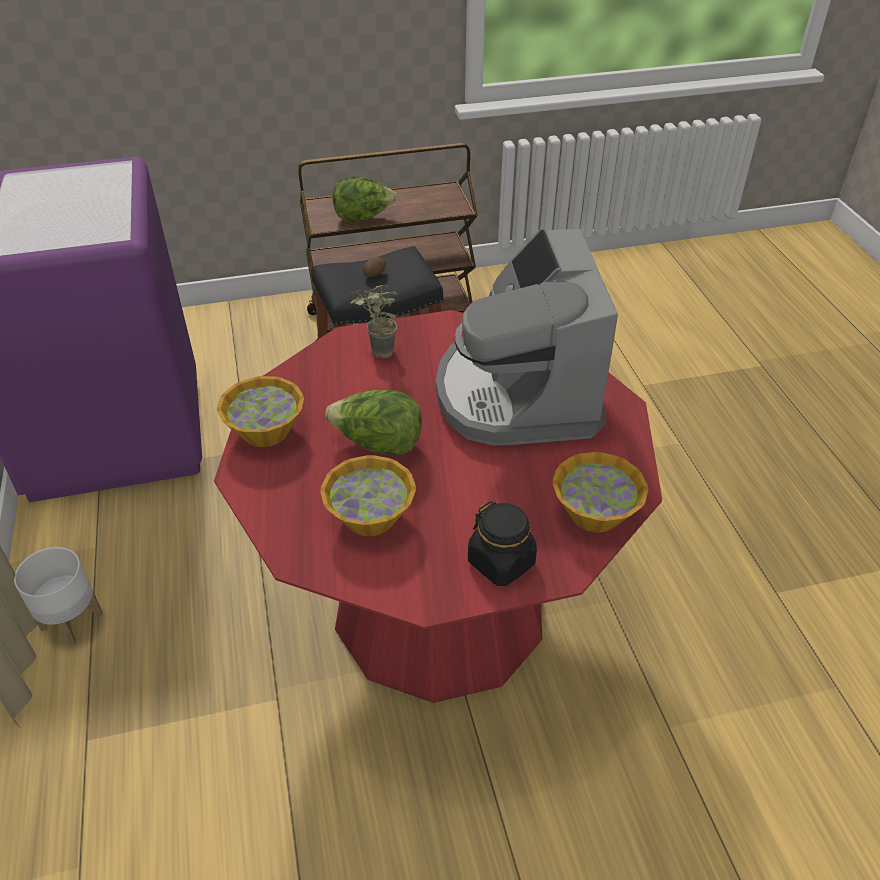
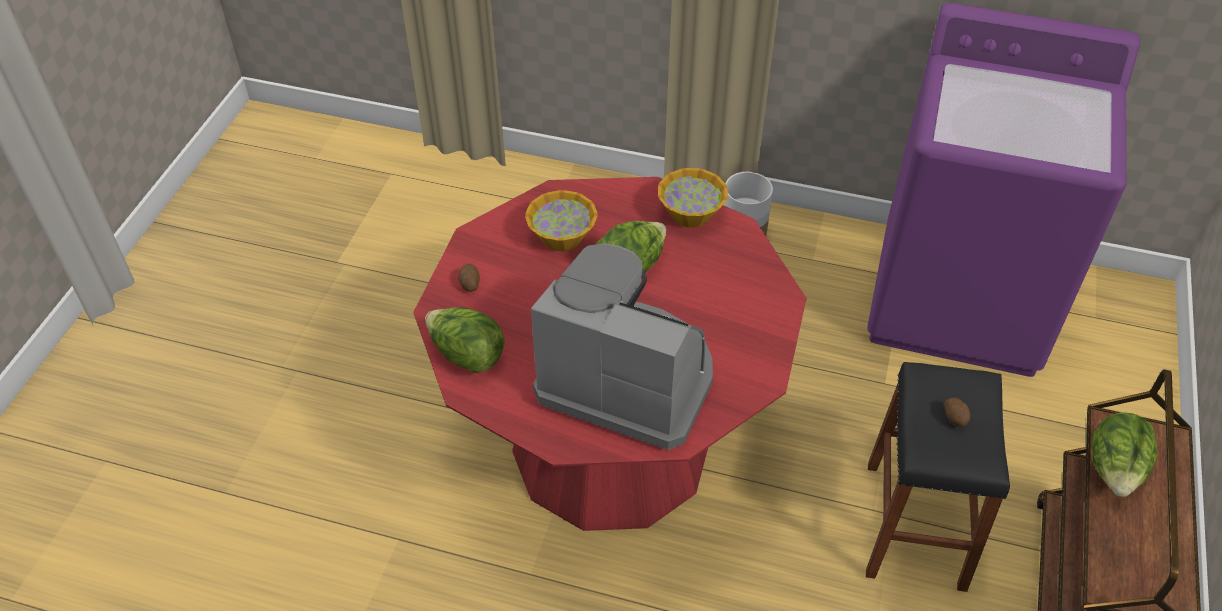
camera: 120 degrees right, 5 degrees up
(377, 354) = (746, 309): potted plant -> none
(501, 562) = (469, 283): black jar -> potato
(595, 512) = (466, 355): bowl -> lettuce

